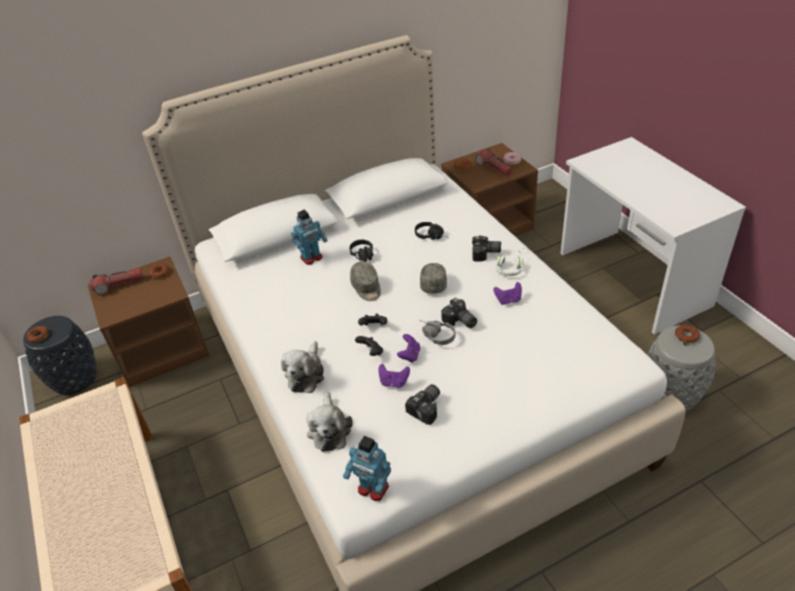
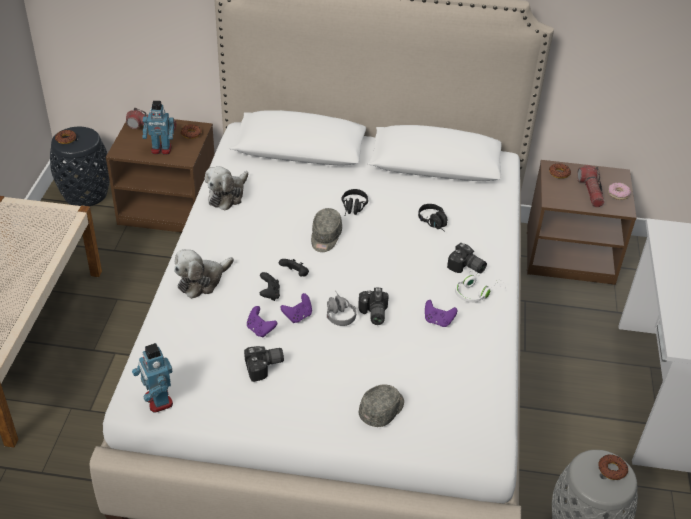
camera: 30 degrees right, 0 degrees up
(312, 258) = (308, 185): toy robot -> toy robot (161, 150)
(329, 429) = (174, 335): plush toy -> plush toy (227, 195)
(433, 283) = (388, 266): grey cap -> grey cap (382, 410)

